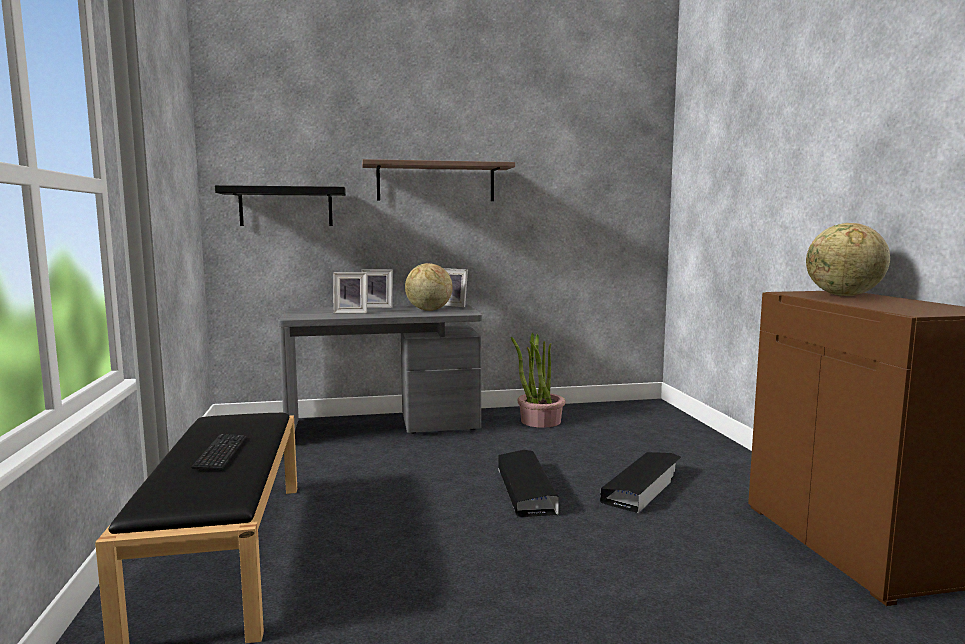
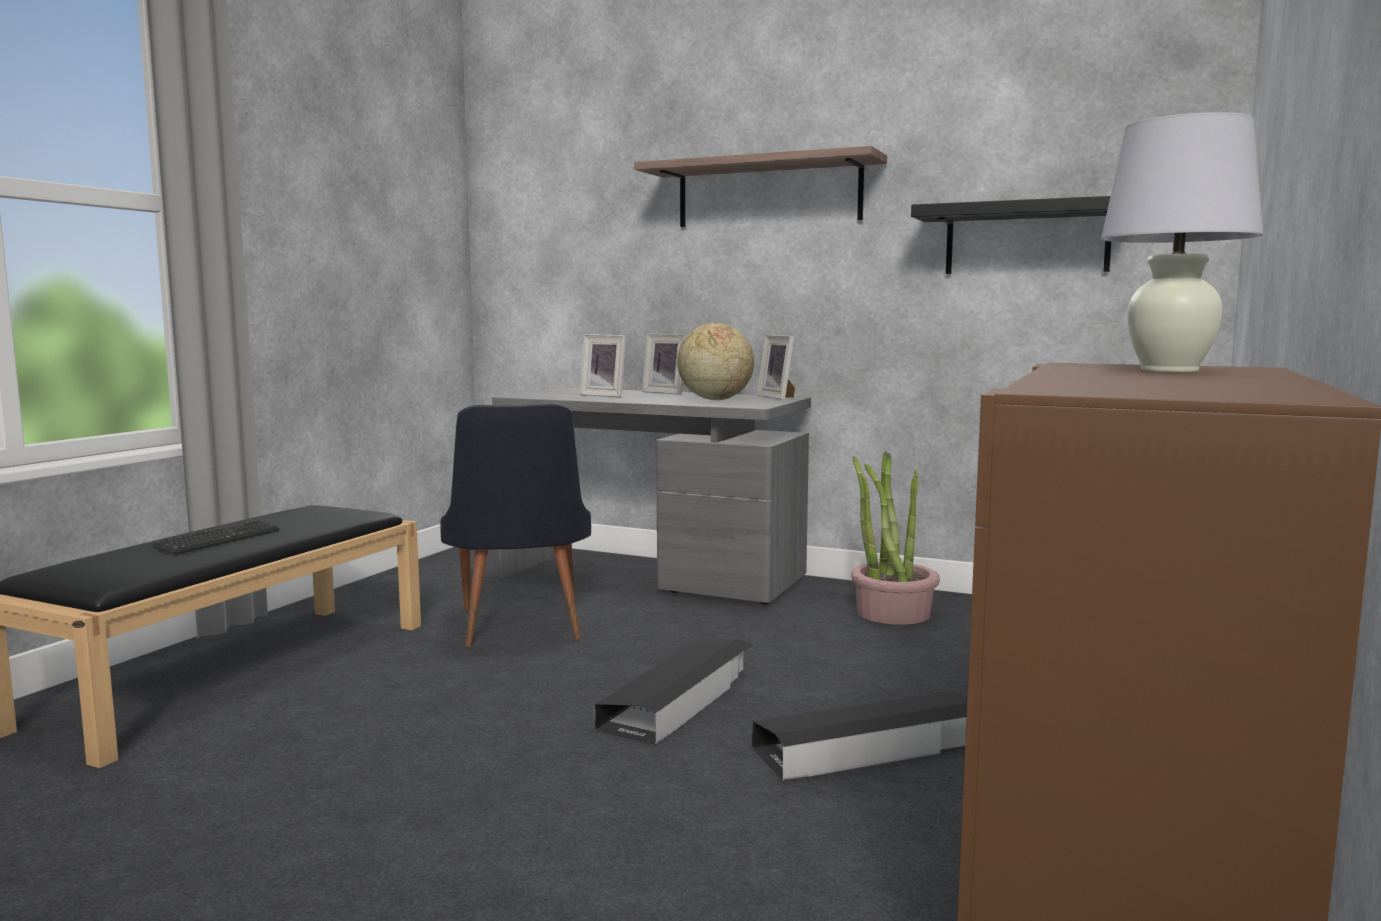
camera: 35 degrees right, 0 degrees up
(286, 207) = (563, 241): black shelf -> black shelf (1026, 239)
(365, 474) = (519, 628): none -> black chair
(843, 295) = (1170, 370): globe -> white table lamp

